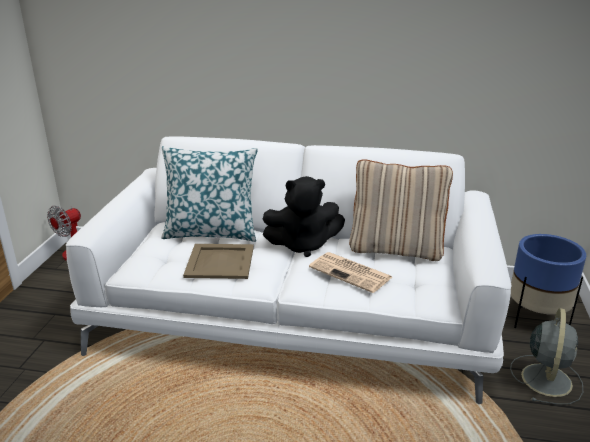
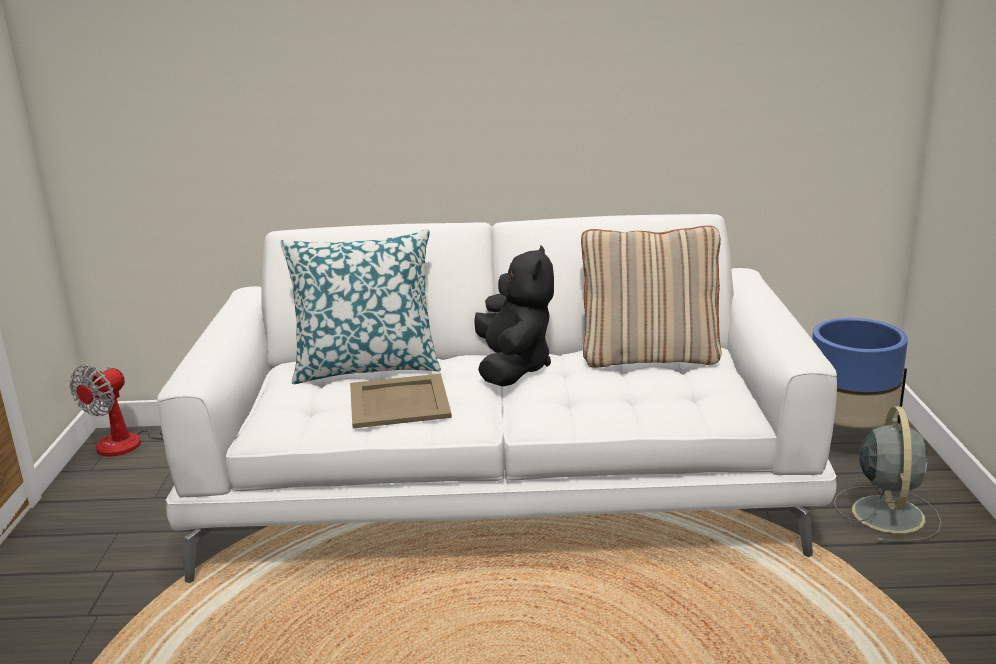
camera: 10 degrees left, 5 degrees down
(303, 245) = (513, 368): black plush toy -> black plush toy turned 75 degrees counterclockwise
(351, 273) = (600, 392): newspaper -> none

